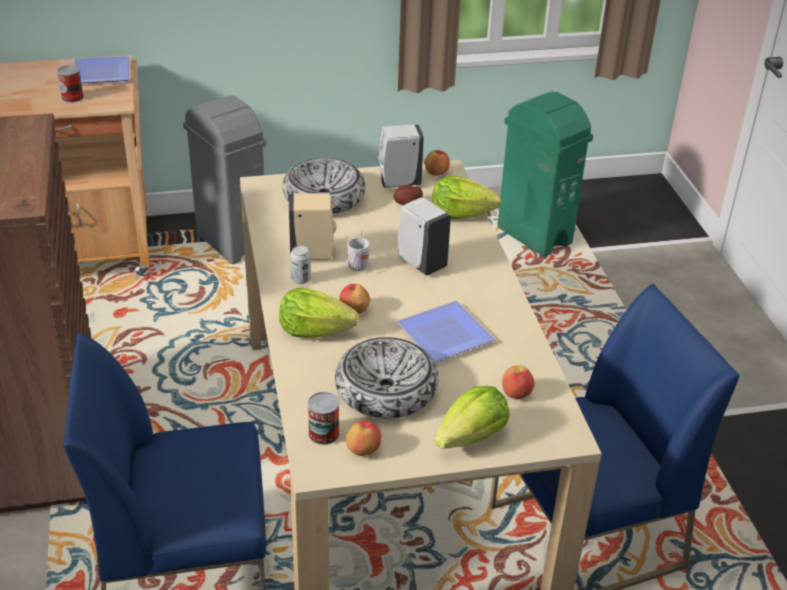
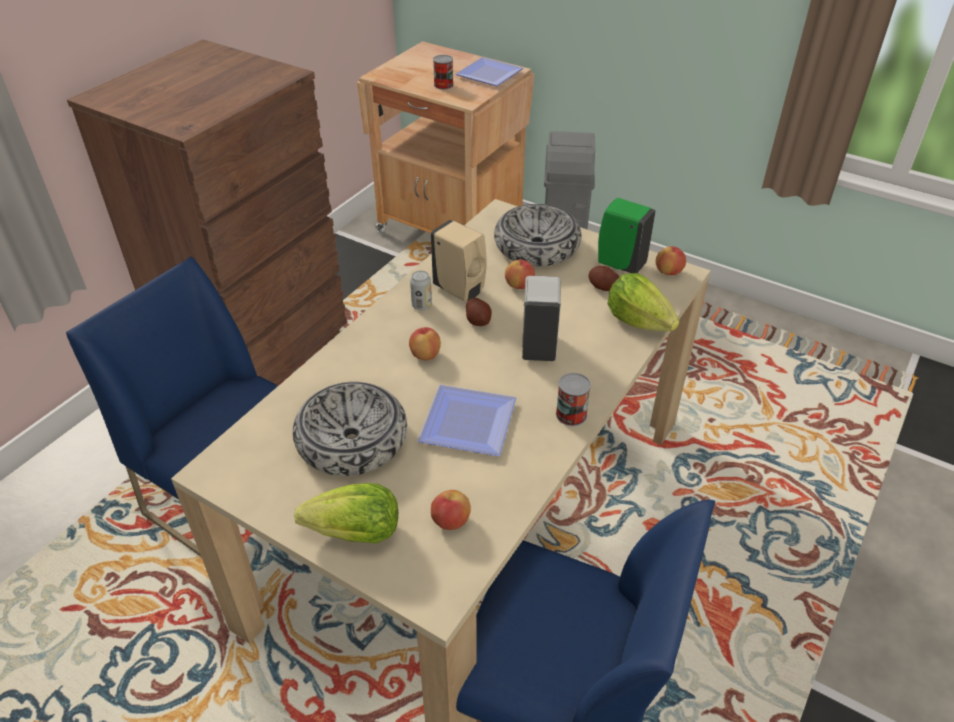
camera: 45 degrees right, 5 degrees up
(314, 331) = (371, 354): lettuce -> none
(323, 434) = (256, 444): can -> can (571, 414)
(357, 268) = (478, 320): white mug -> potato
(363, 449) = (263, 479): apple -> apple (519, 285)
(398, 183) = (619, 264): white soap dispenser -> green soap dispenser
(534, 235) = (846, 399): green trash can -> none

